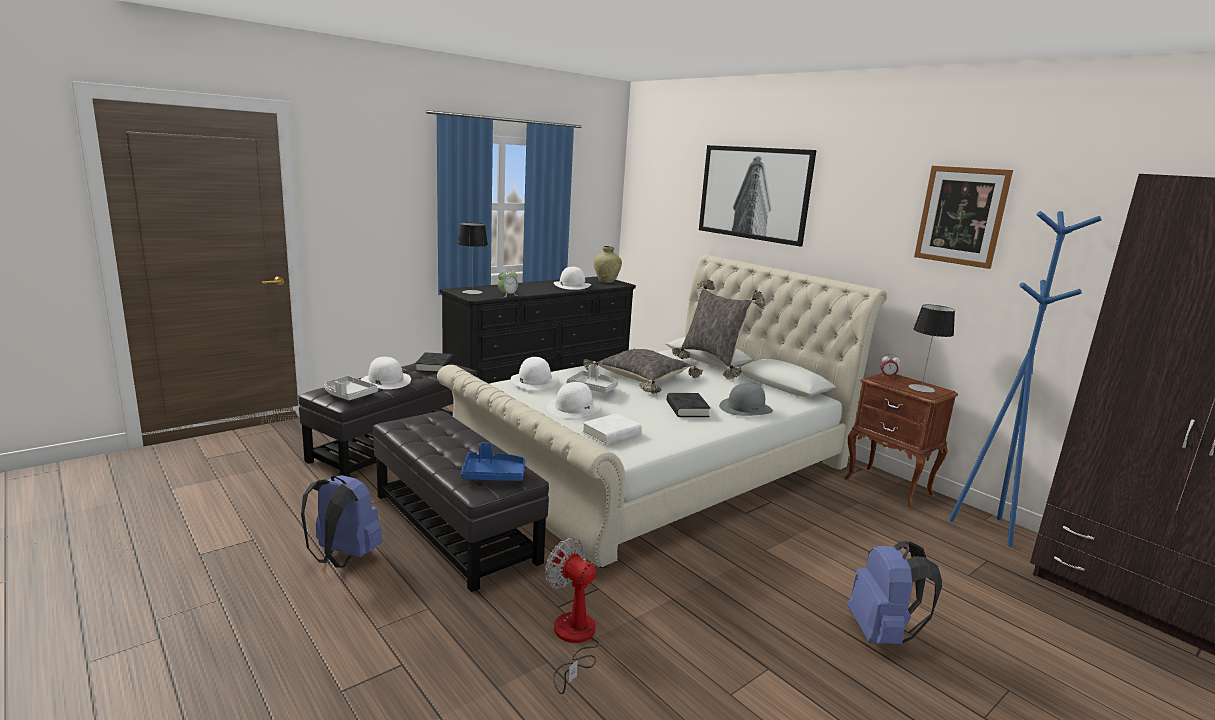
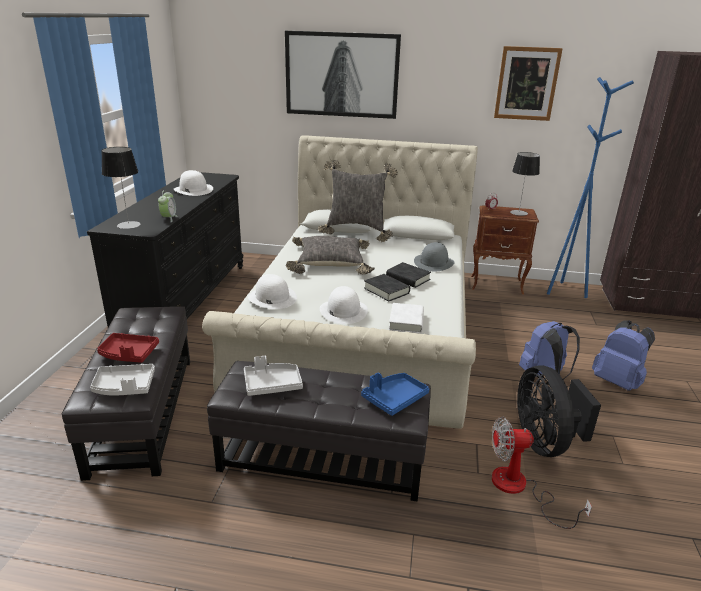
camera: 40 degrees left, 10 degrees up
(343, 557) = (286, 543): blue backpack -> blue backpack (544, 377)
(385, 381) = (128, 354): white hat -> red tray
(434, 366) = (143, 318): black book -> black book (386, 291)
(592, 388) = (324, 286): grey tray -> grey tray (272, 385)
(606, 281) = (208, 177): beige vase -> none
(672, 626) = (545, 442): none -> black fan

